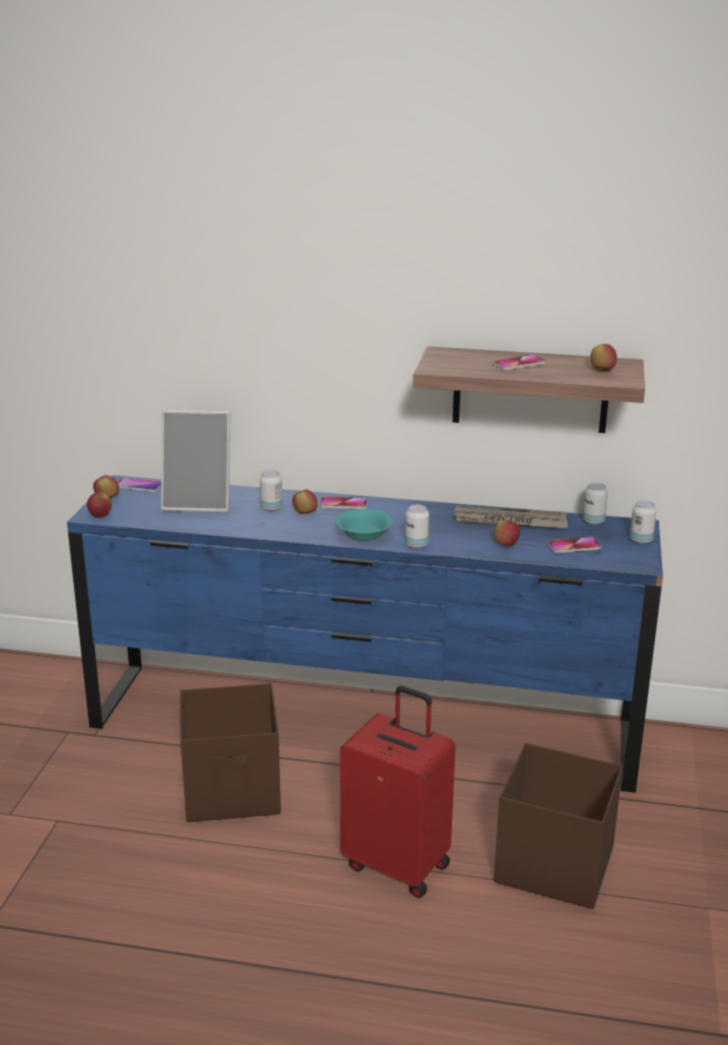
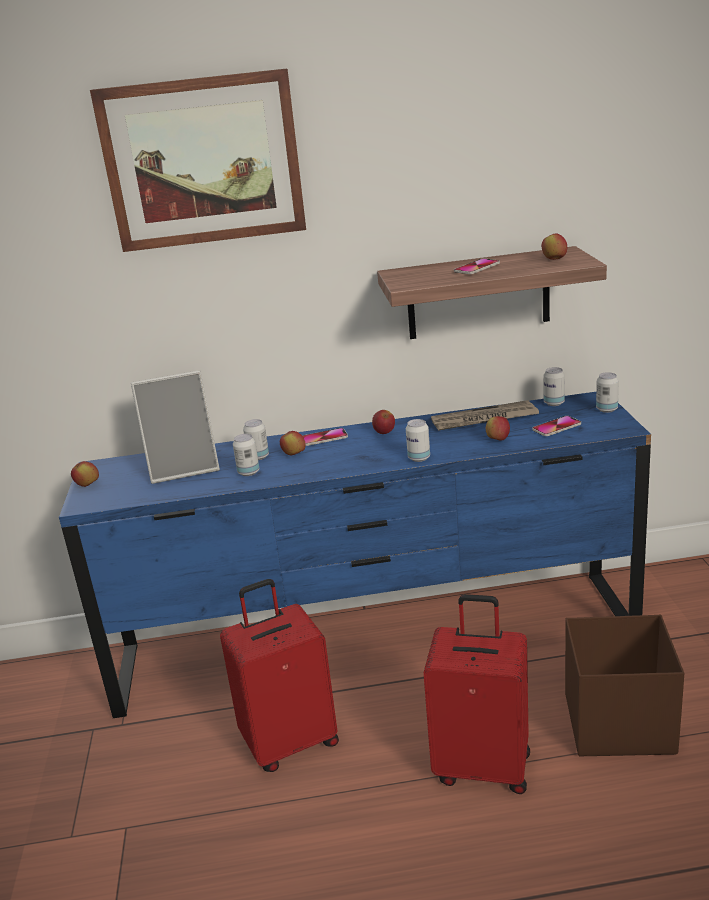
camera: 15 degrees left, 0 degrees up
(100, 516) = (91, 503): apple -> apple (384, 433)
(139, 485) = (112, 465): phone -> none
(233, 792) = (290, 742): brown storage box -> red suitcase
(252, 521) = (248, 472): none -> can
(268, 210) = (203, 161): none -> picture
(364, 535) = (365, 461): turquoise bowl -> none

